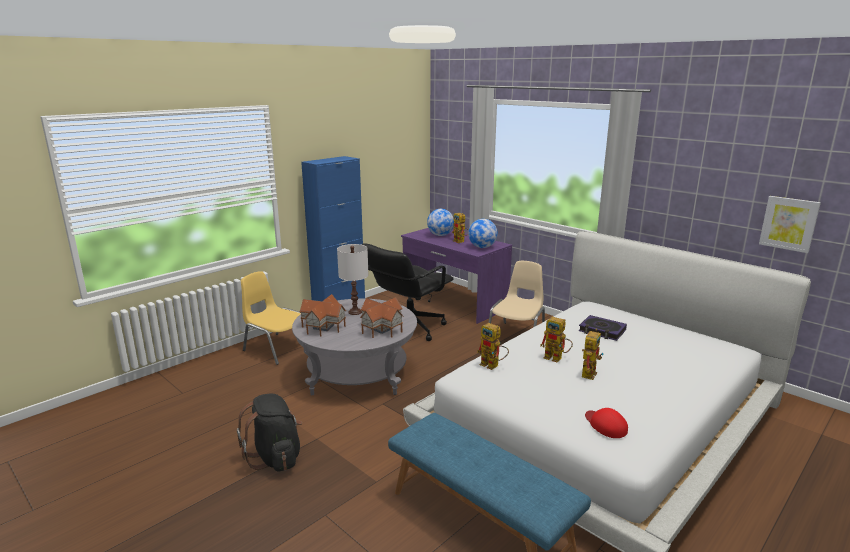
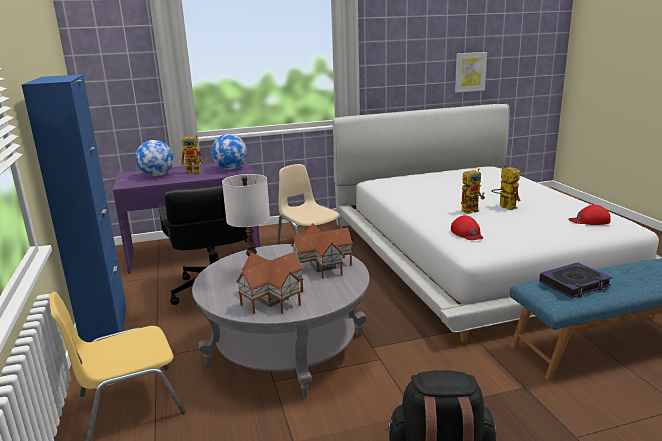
camera: 60 degrees left, 0 degrees up
(493, 366) = (467, 233): toy robot -> red cap
(602, 331) = (434, 187): book -> book (574, 284)

